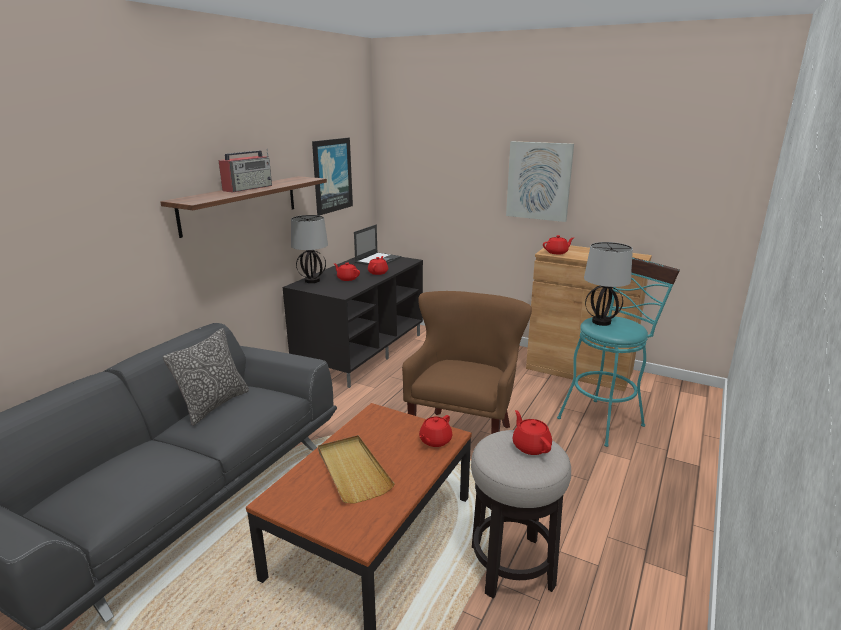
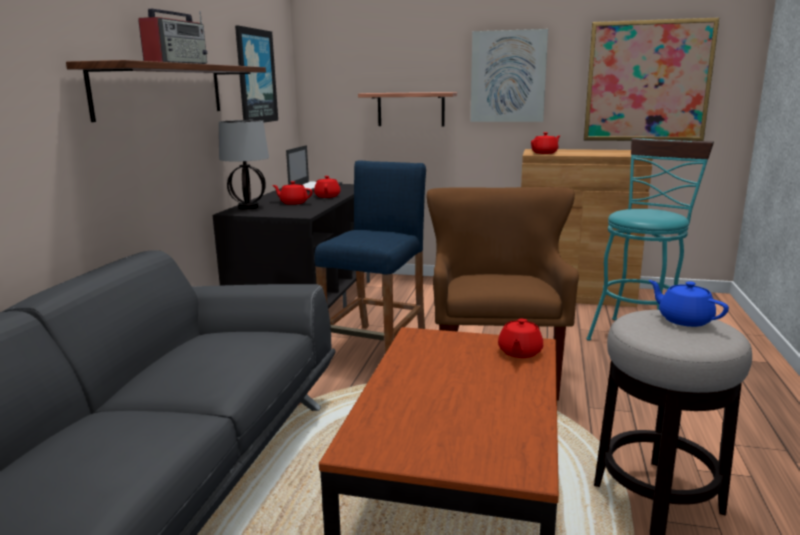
camera: 15 degrees left, 5 degrees down
(214, 405) = (180, 353): pillow -> none
(352, 470) = (441, 397): beige tray -> none
(389, 400) = (376, 348): none -> blue stool
(460, 200) = (411, 109): none -> shelf
(531, 446) = (684, 320): red teapot -> blue teapot
(601, 322) = (633, 212): table lamp -> none
(658, 196) = (647, 81): none -> picture

